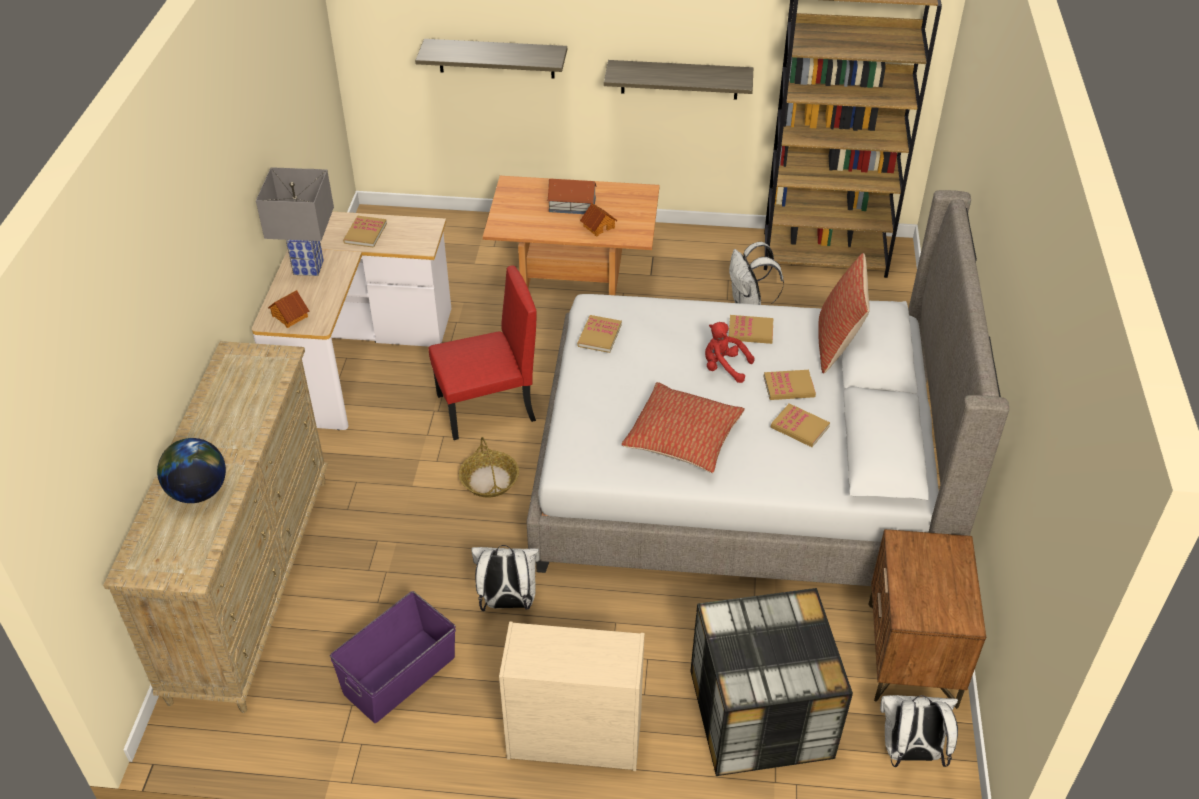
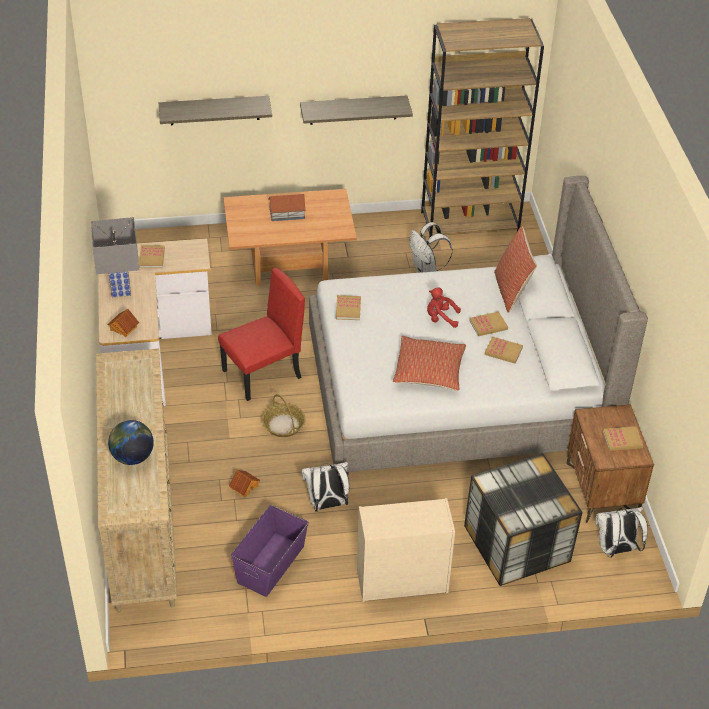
camera: 15 degrees left, 0 degrees up
(598, 226) = (312, 227): toy house -> toy house (244, 487)
(750, 331) = (450, 290): book -> book (622, 440)

